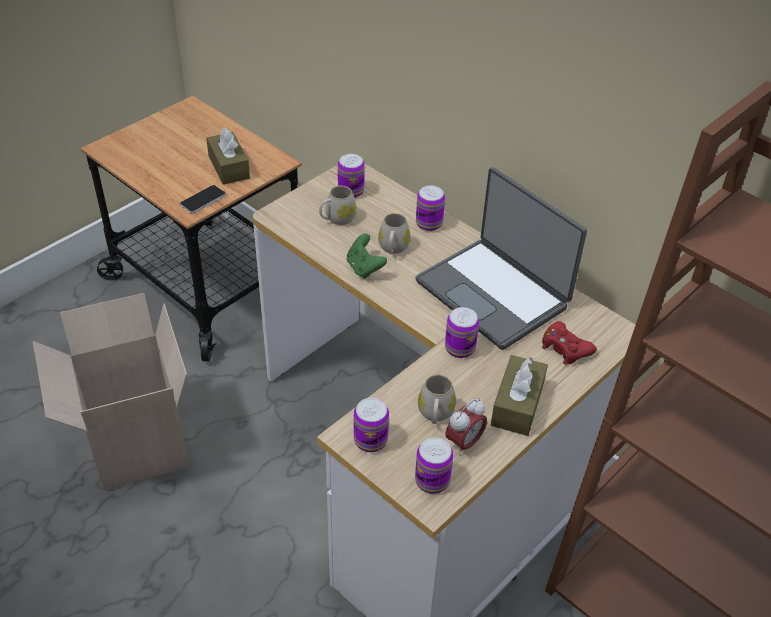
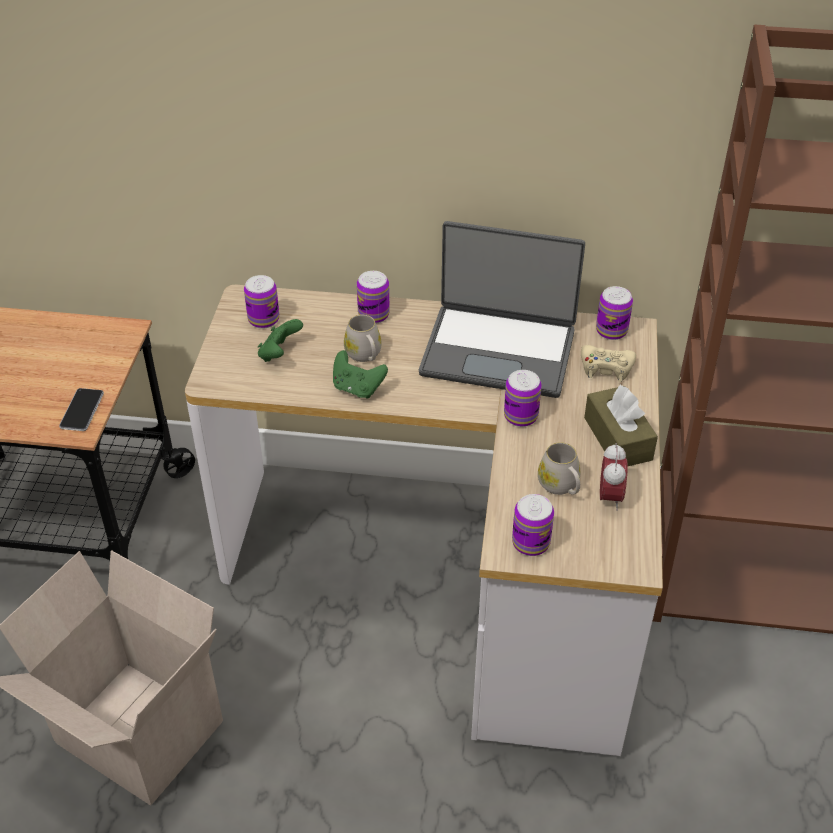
camera: 35 degrees left, 0 degrees up
(229, 167) = (74, 362): brown tissue box -> none
(337, 219) = (279, 354): white mug -> green game controller
(432, 480) = (617, 545): can -> can (611, 331)
(565, 348) = (606, 368): red game controller -> beige game controller

